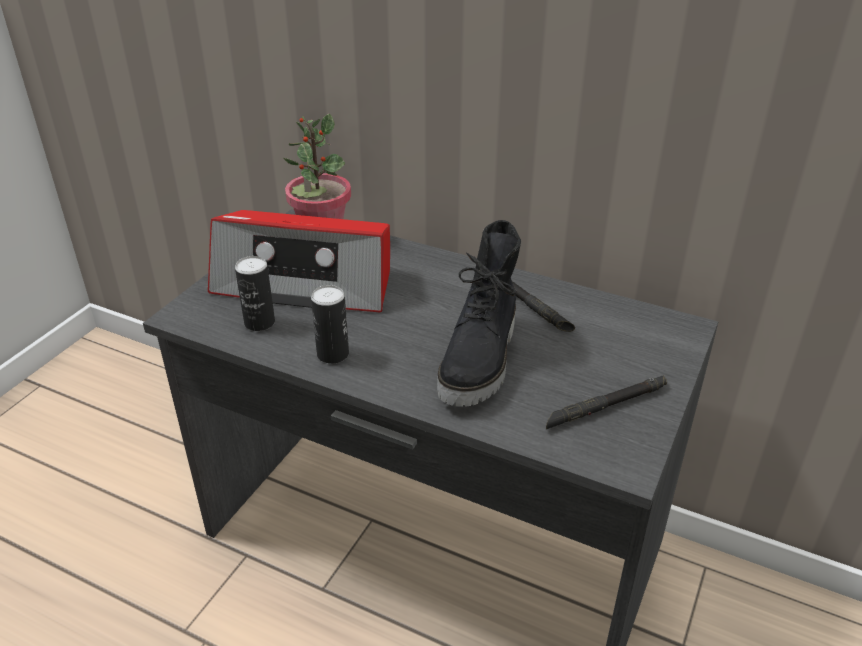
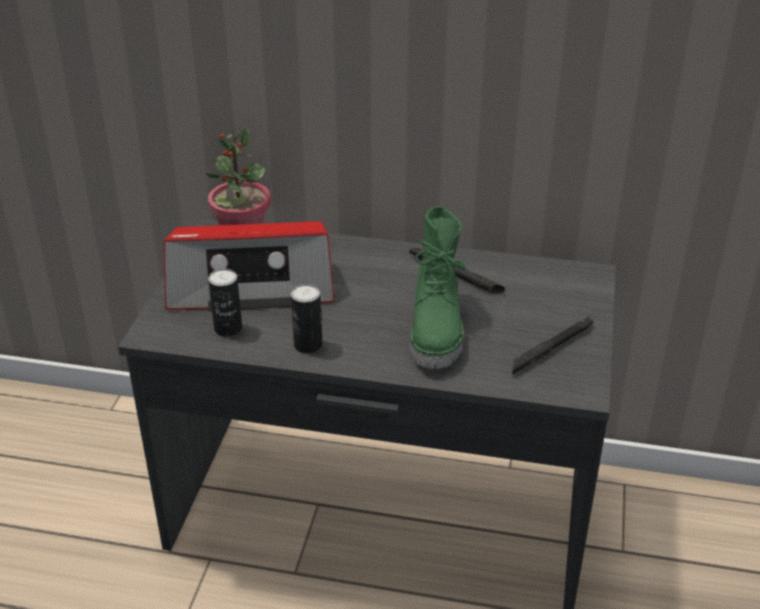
camera: 15 degrees left, 0 degrees up
(481, 362) = (437, 330): black boot -> green boot

